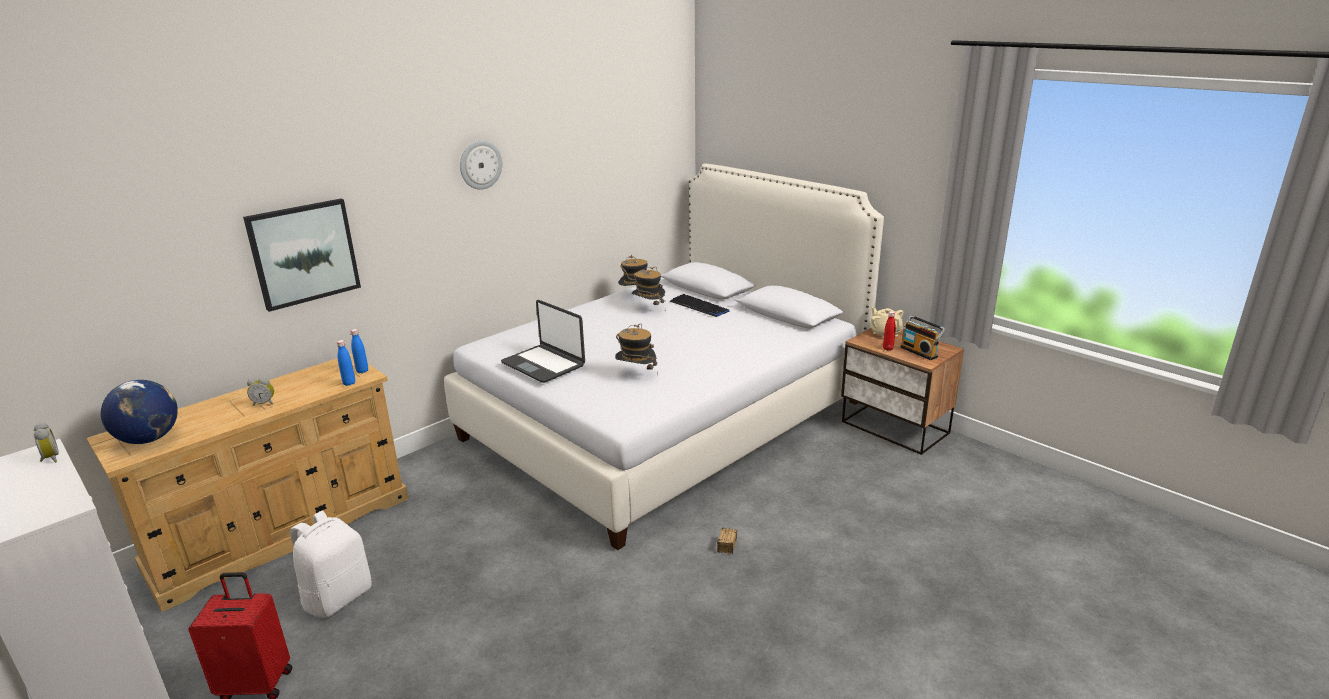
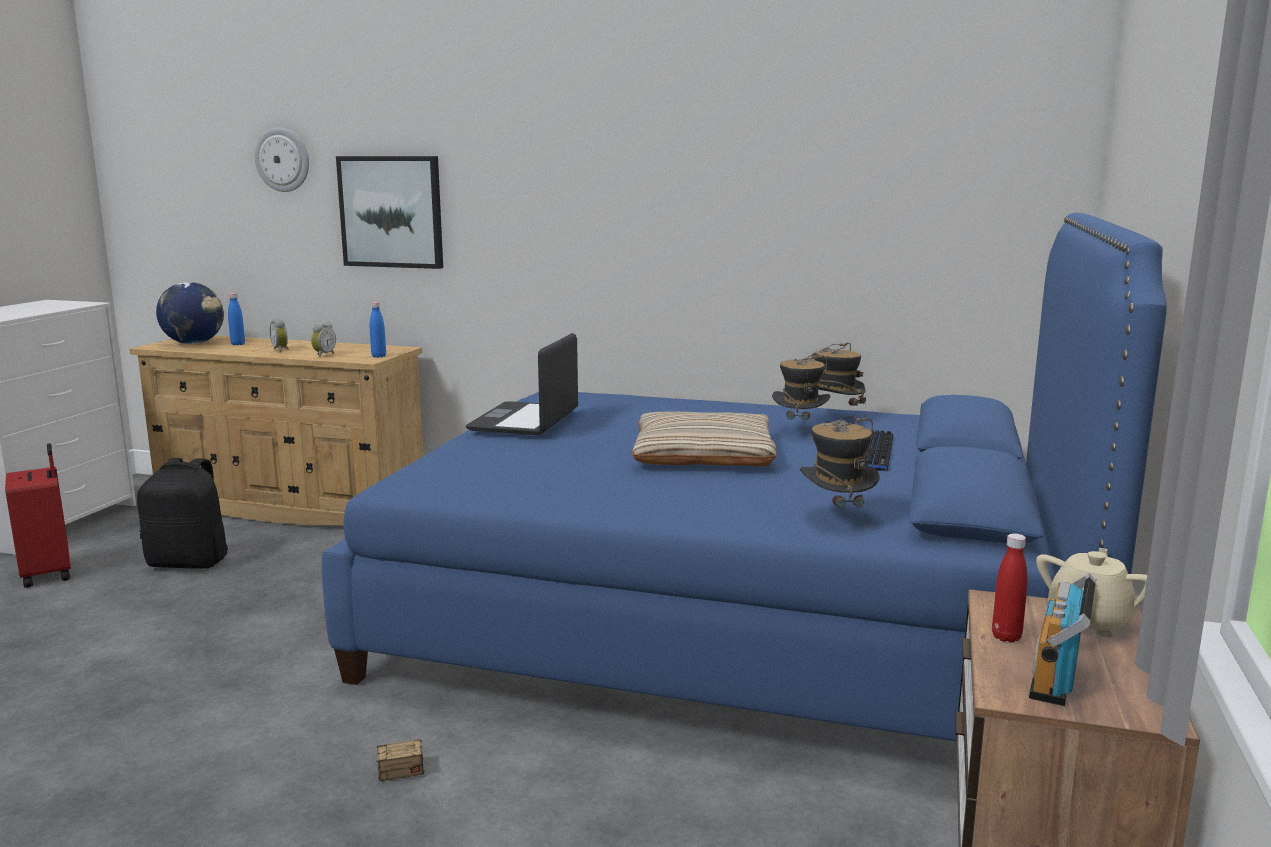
camera: 60 degrees right, 10 degrees down
(50, 459) = (70, 306): alarm clock -> alarm clock (323, 355)
(338, 597) = (189, 562): white backpack -> black backpack
(349, 383) = (345, 358): blue bottle -> blue bottle (238, 344)
(480, 164) = (623, 145): wall clock -> wall clock (283, 160)
(636, 375) = (552, 466): hat -> hat (837, 518)
(657, 337) = (703, 452): none -> beige pillow
(666, 419) = (733, 622): white bed -> blue bed

